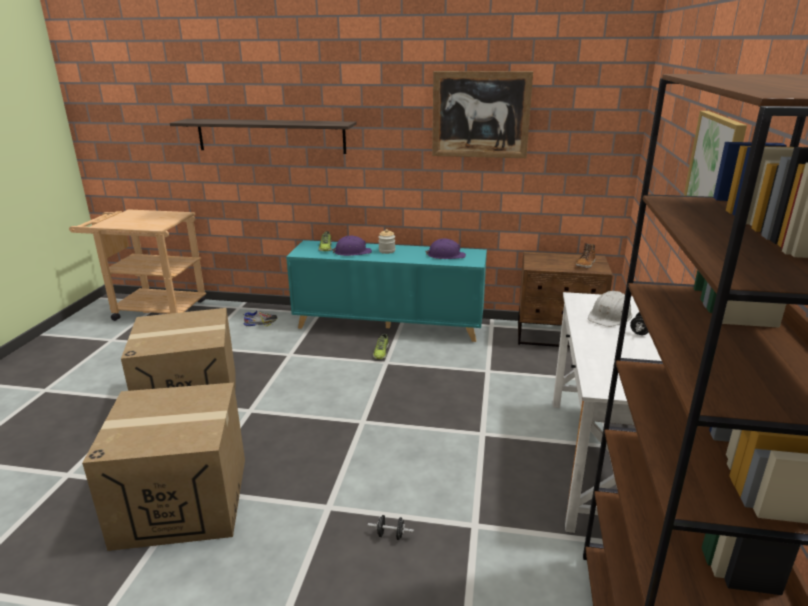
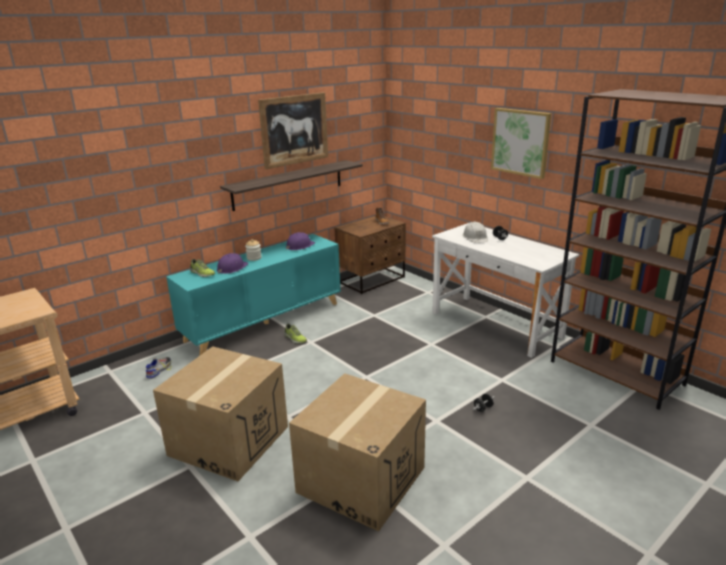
camera: 50 degrees left, 0 degrees up
(271, 136) = (118, 182): shelf -> shelf (288, 184)

